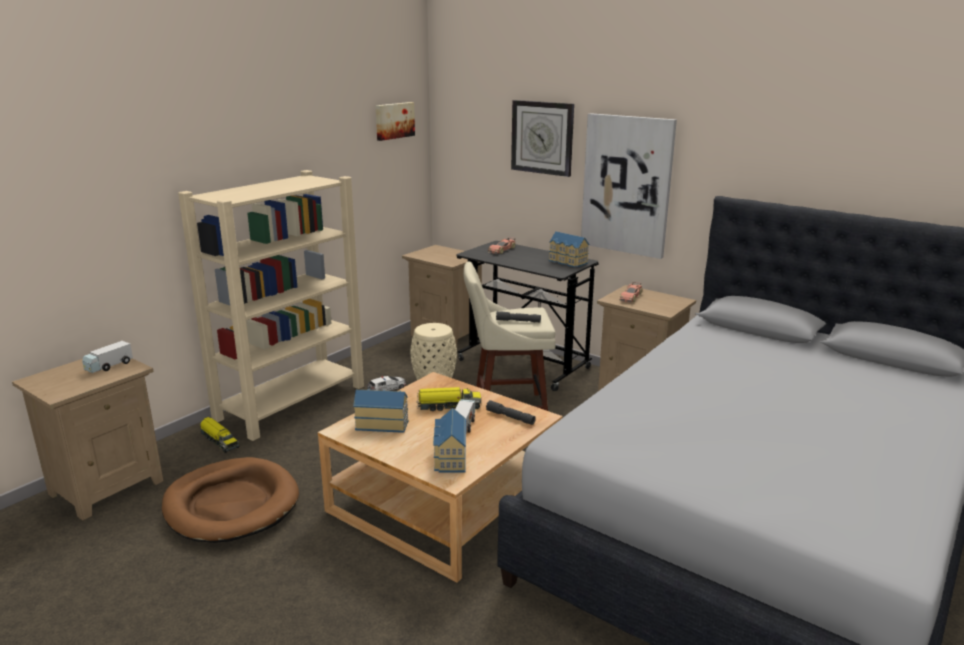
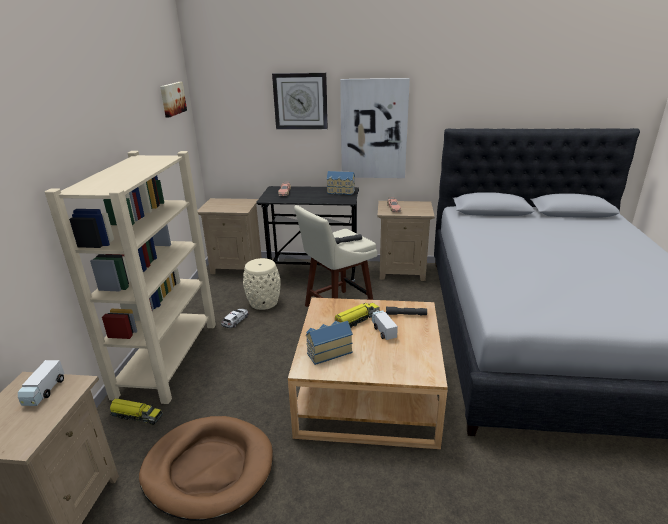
camera: 30 degrees left, 5 degrees up
(449, 458) = (407, 360): toy house -> none

